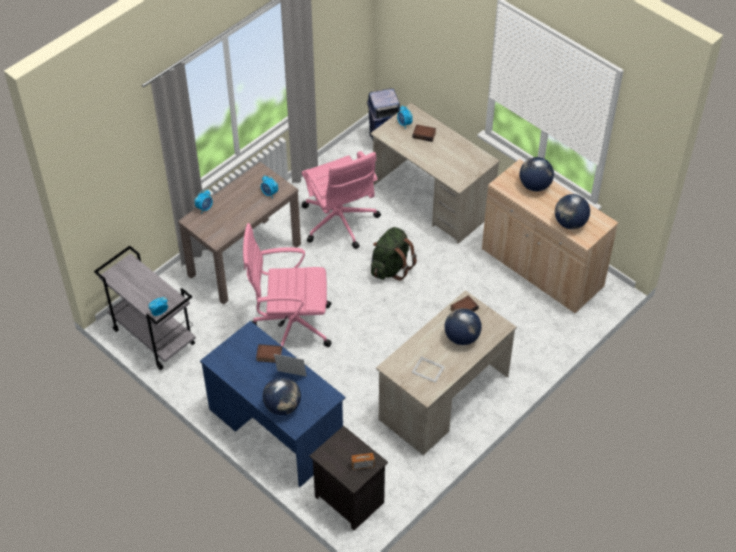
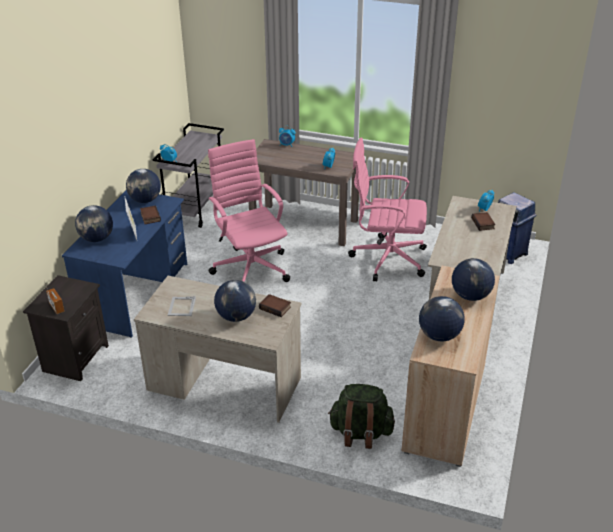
camera: 65 degrees right, 15 degrees down
(234, 351) = (145, 200): none -> globe
(339, 223) = (386, 259): pink office chair -> pink office chair turned 60 degrees clockwise
(391, 267) = (359, 303): green backpack -> green backpack (360, 433)

